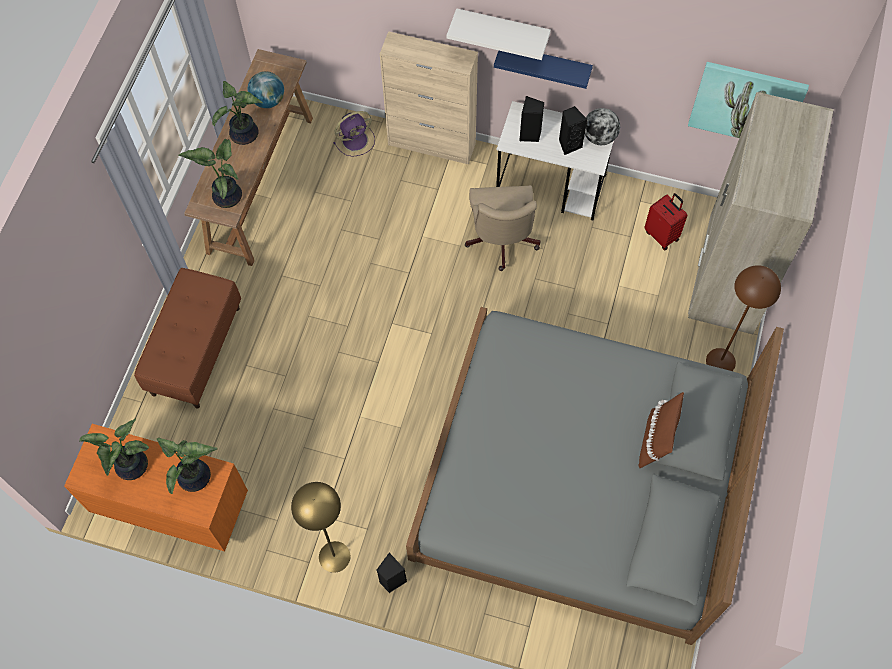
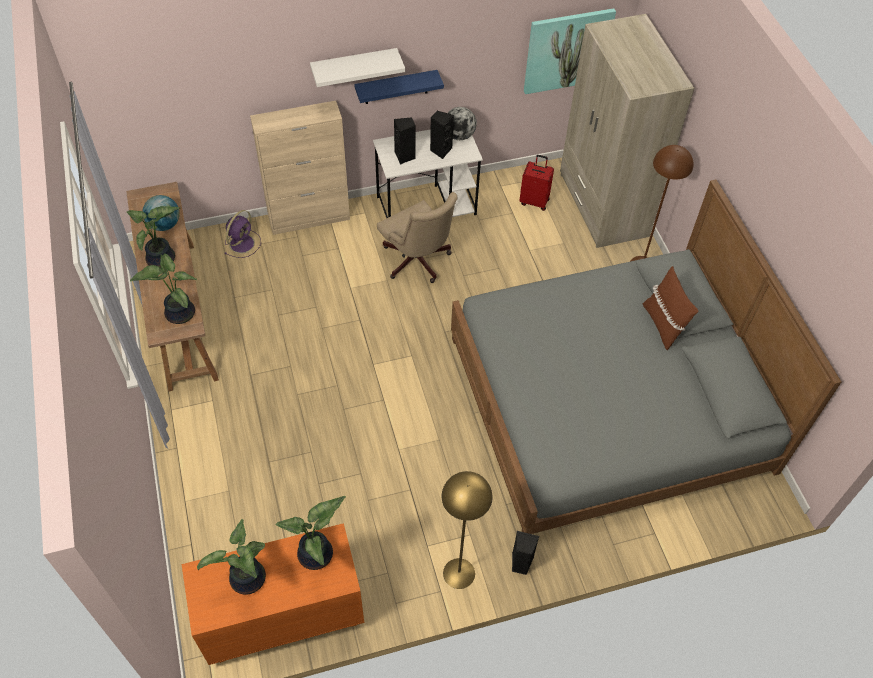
camera: 35 degrees left, 10 degrees down
(196, 350) = (213, 473): brown bench -> none

